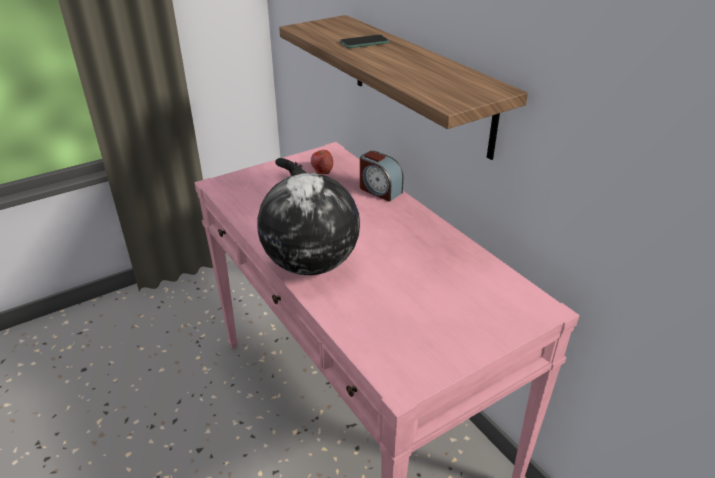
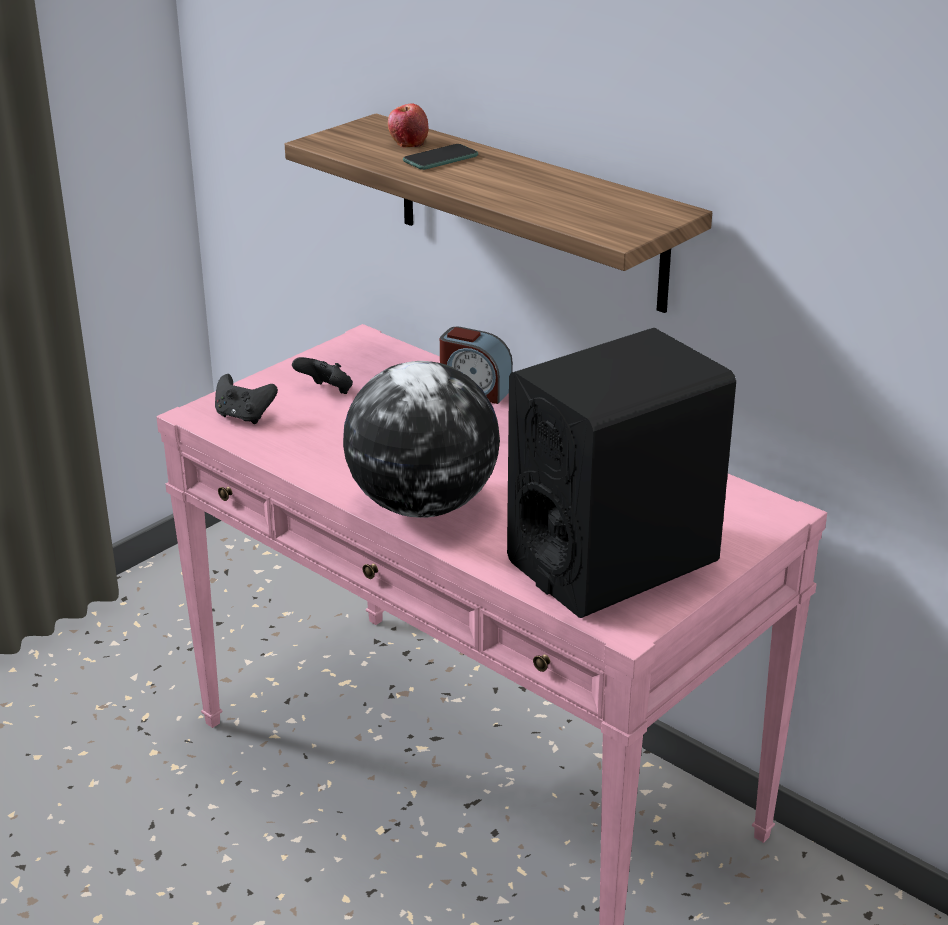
camera: 15 degrees left, 5 degrees down
(240, 189) = (244, 416): none -> black game controller
(322, 170) = (364, 371): apple -> apple (408, 142)
(414, 329) = (613, 561): none -> black speaker

